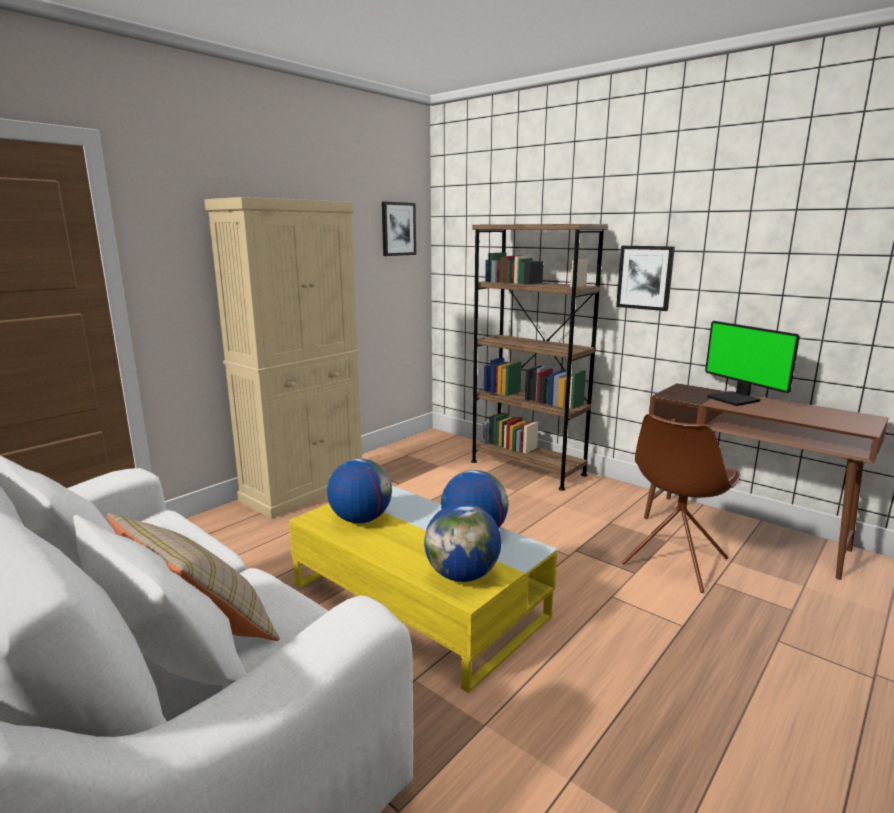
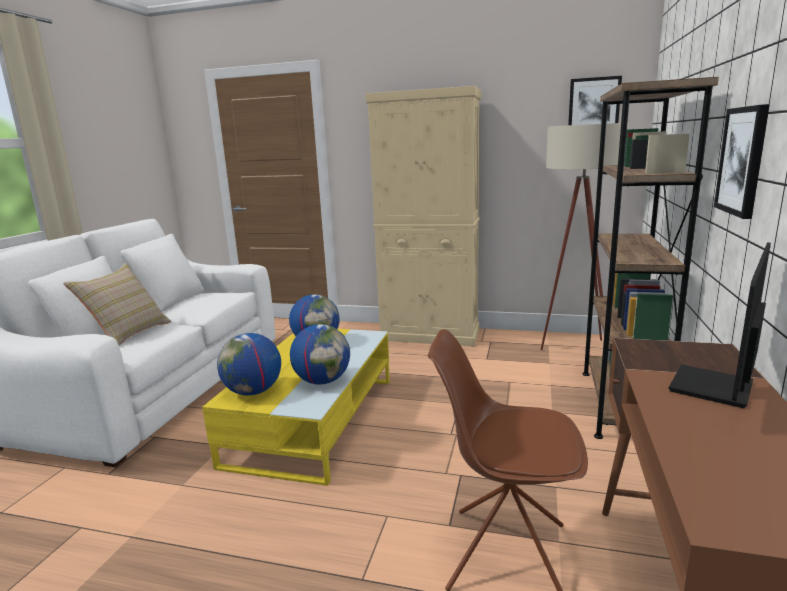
camera: 65 degrees right, 0 degrees up
(431, 451) = (574, 351): none -> beige floor lamp

